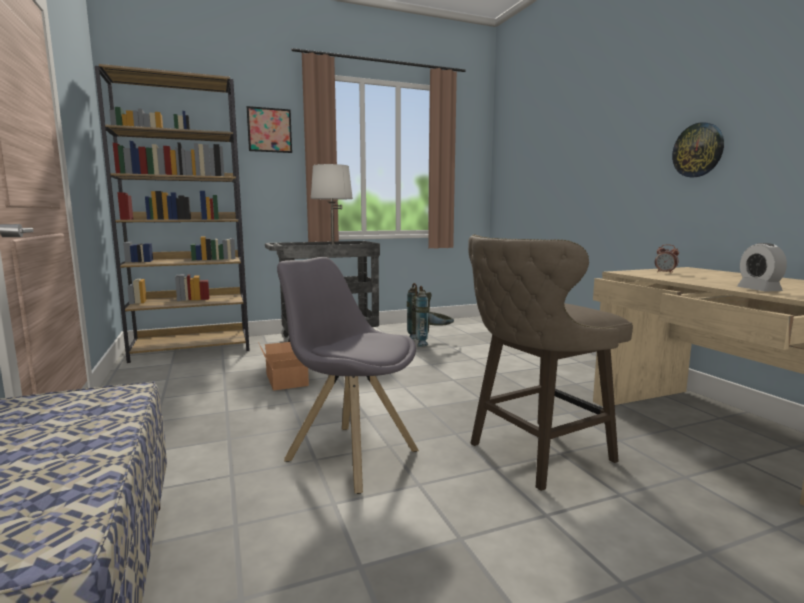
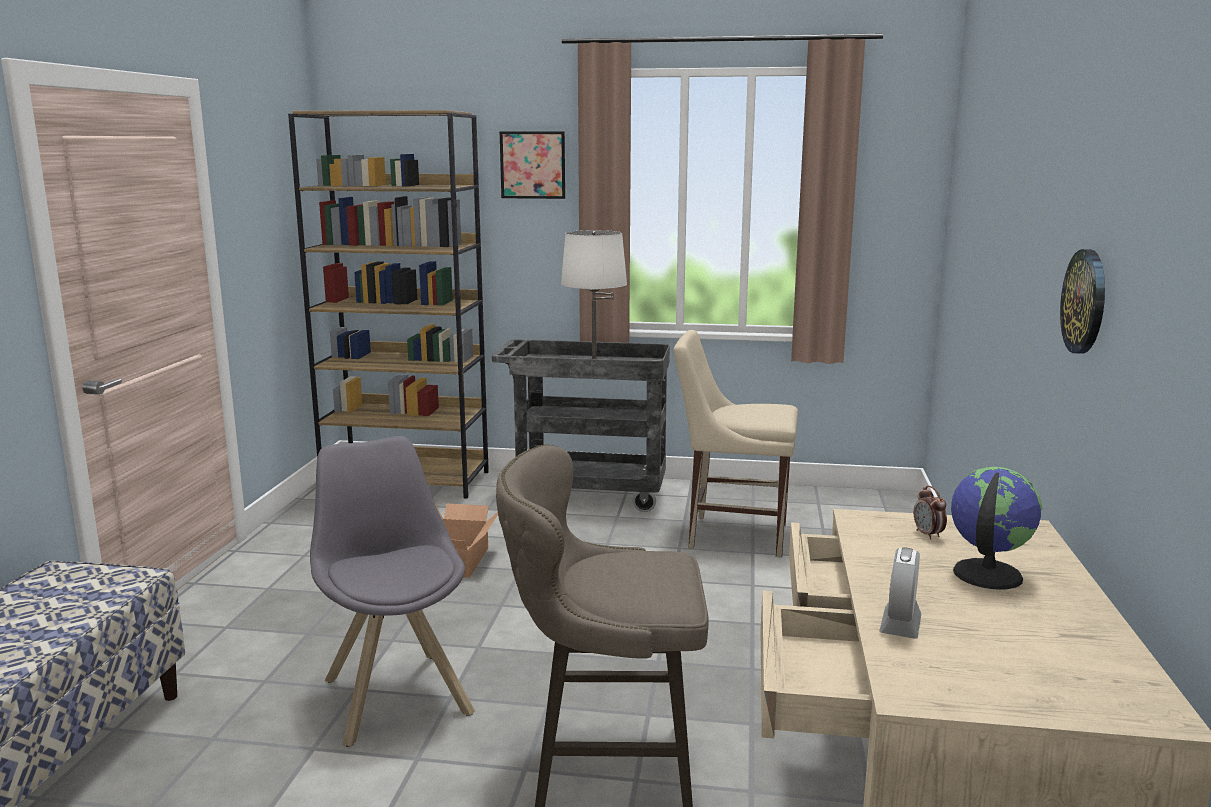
camera: 30 degrees right, 5 degrees up
(430, 342) = (731, 535): grey backpack -> beige chair
(726, 277) = (986, 574): none -> globe

